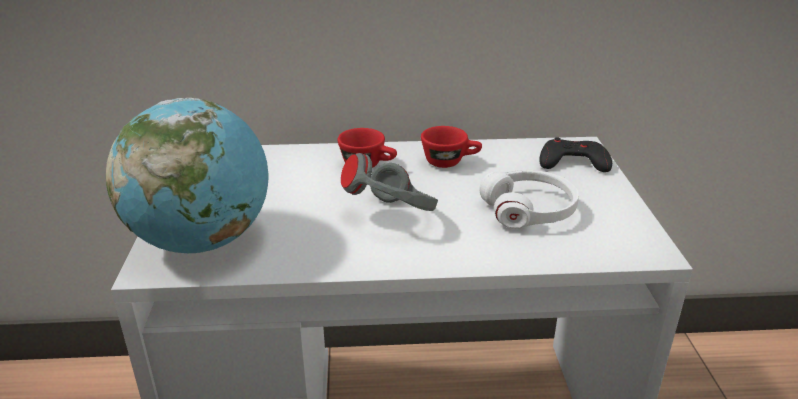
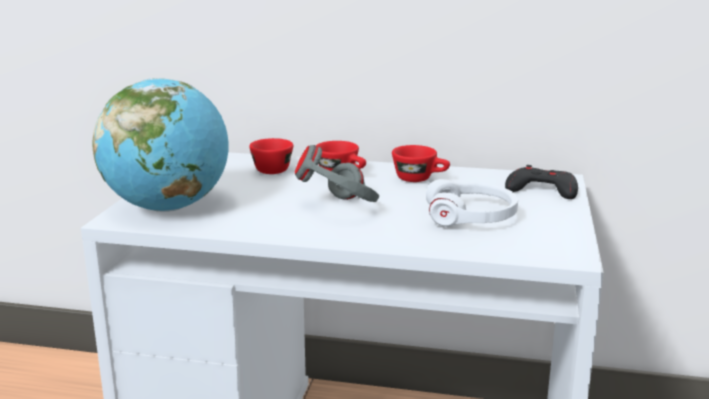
camera: 15 degrees right, 10 degrees down
(290, 165) = (272, 168): none -> red cup

